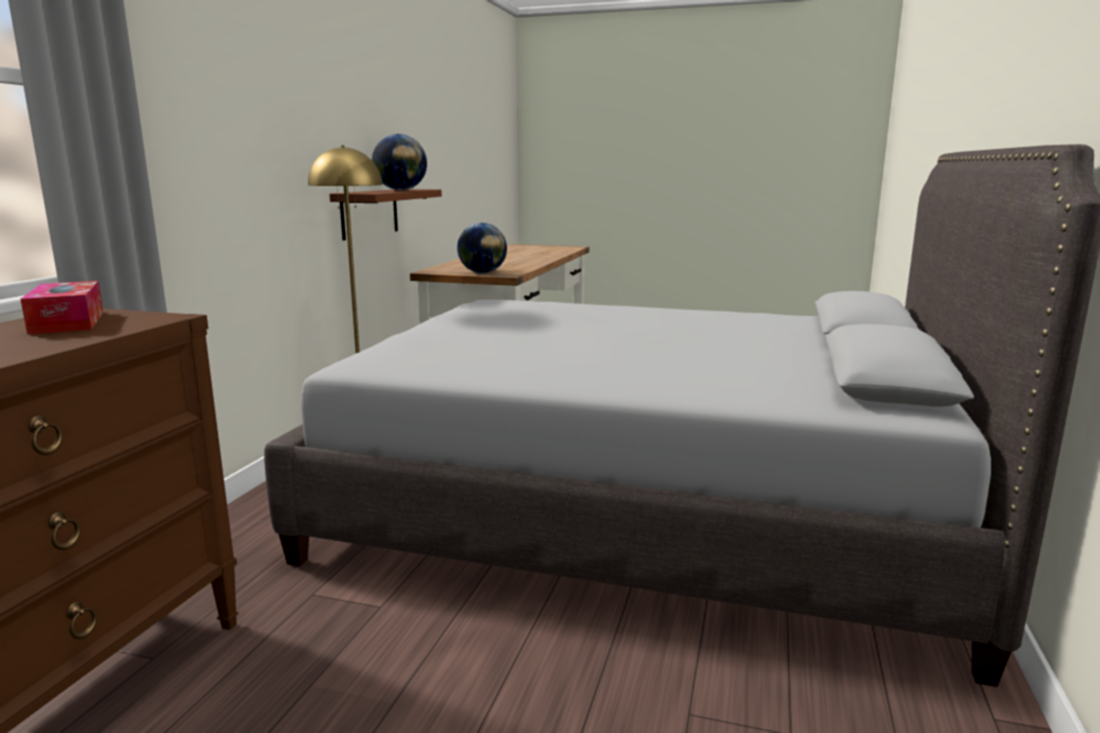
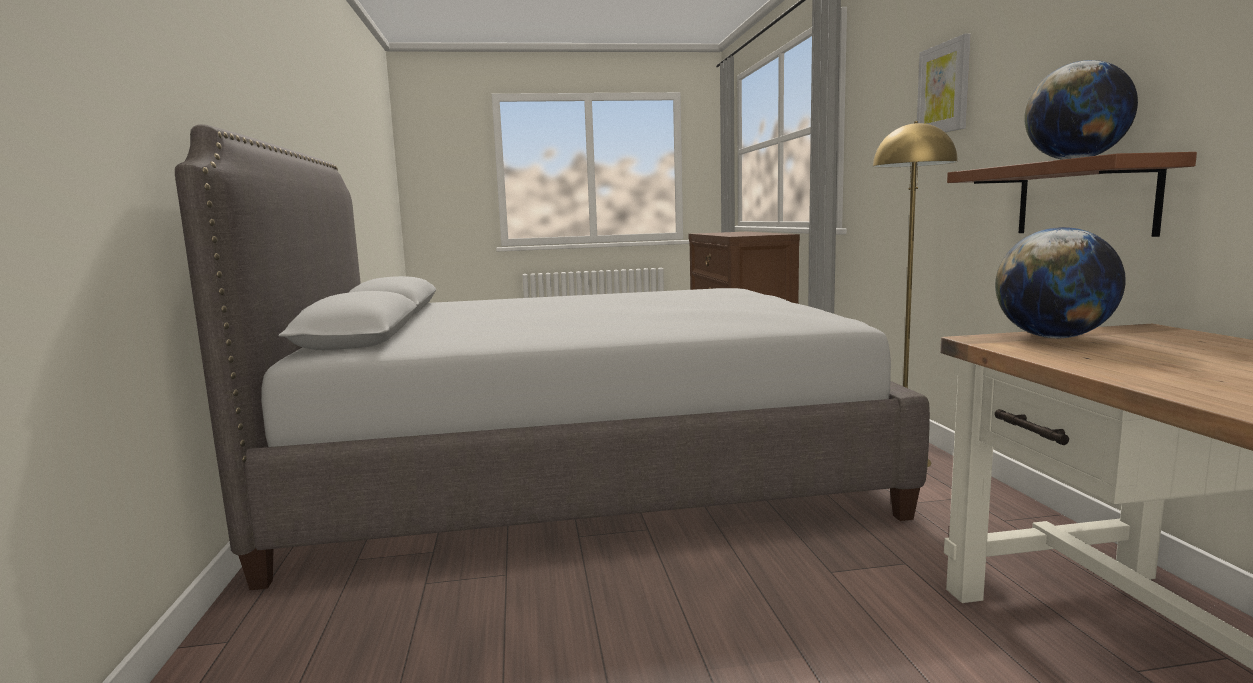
camera: 155 degrees right, 5 degrees down
(68, 322) = (761, 234): tissue box -> none
(264, 105) = (944, 88): none -> picture

